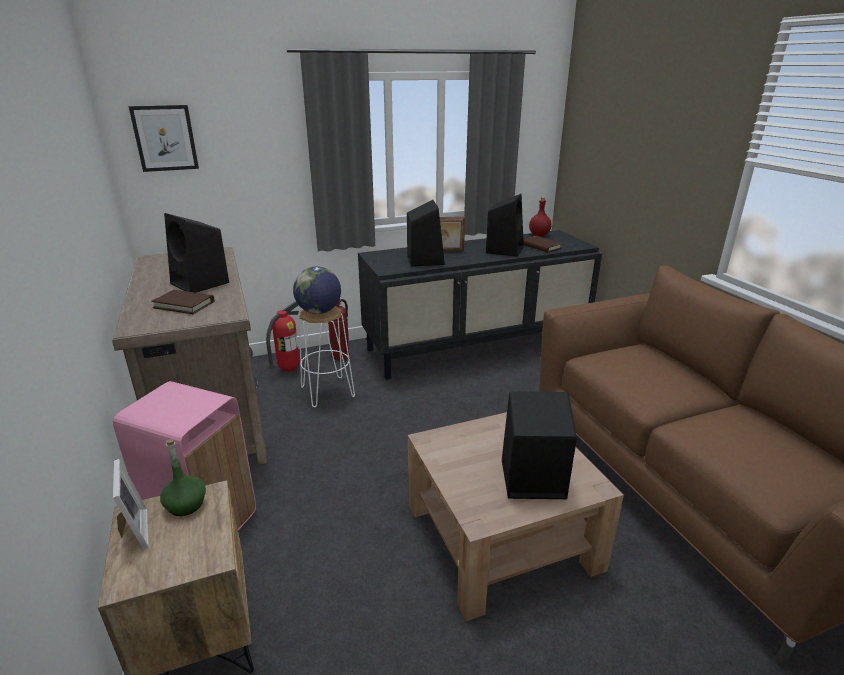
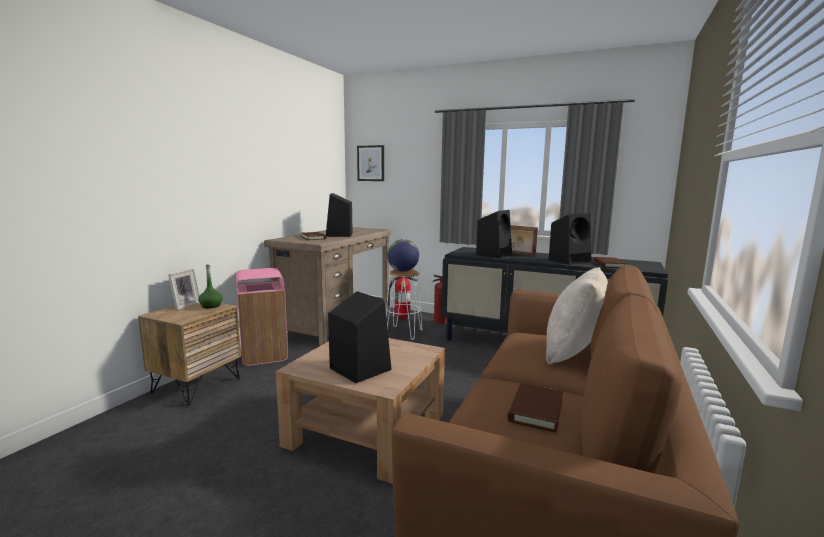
camera: 45 degrees right, 15 degrees down
(539, 235) = (629, 260): red bottle -> none
(664, 365) = (574, 352): none -> beige pillow
(764, 442) = (535, 410): none -> brown book

